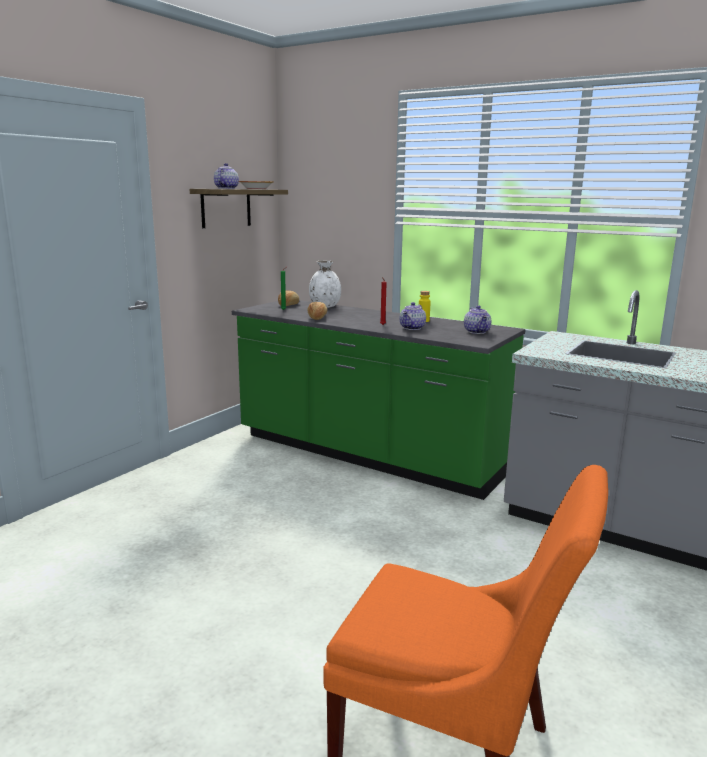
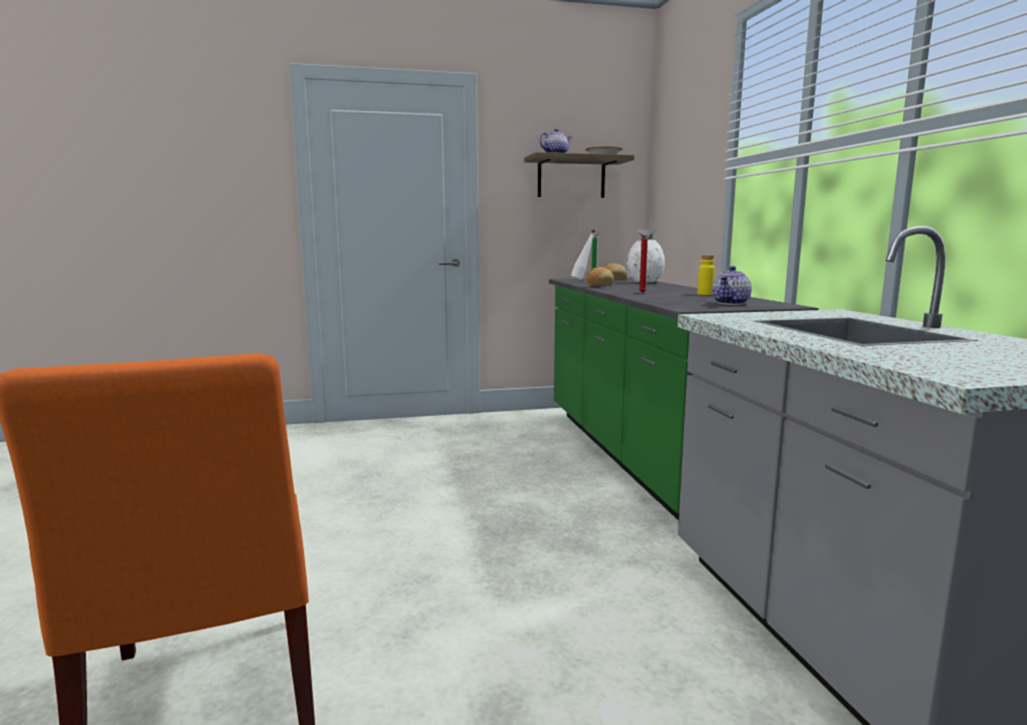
camera: 45 degrees right, 5 degrees down
(266, 309) = (582, 279): none -> white bottle
(412, 328) = (664, 296): teapot -> none

